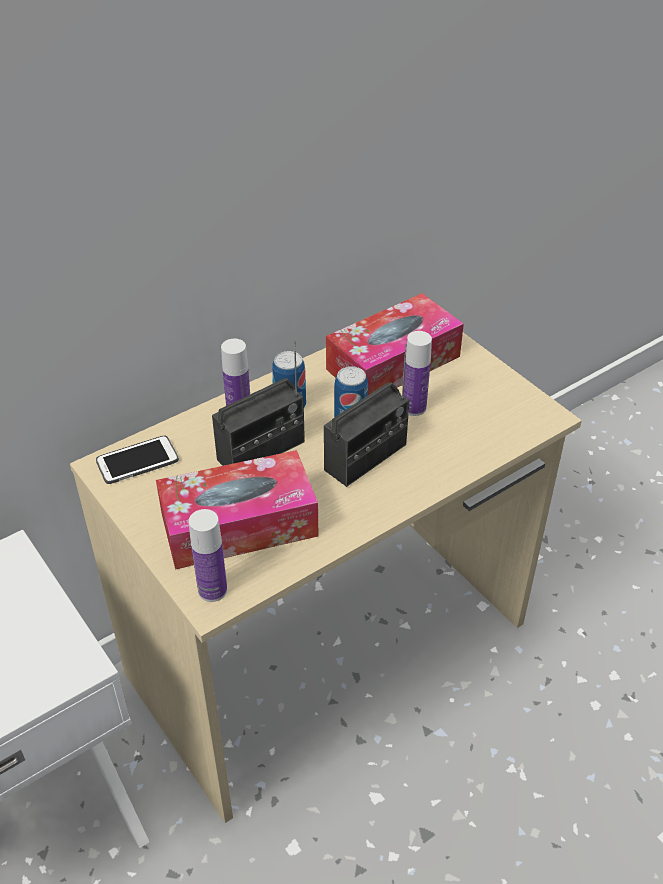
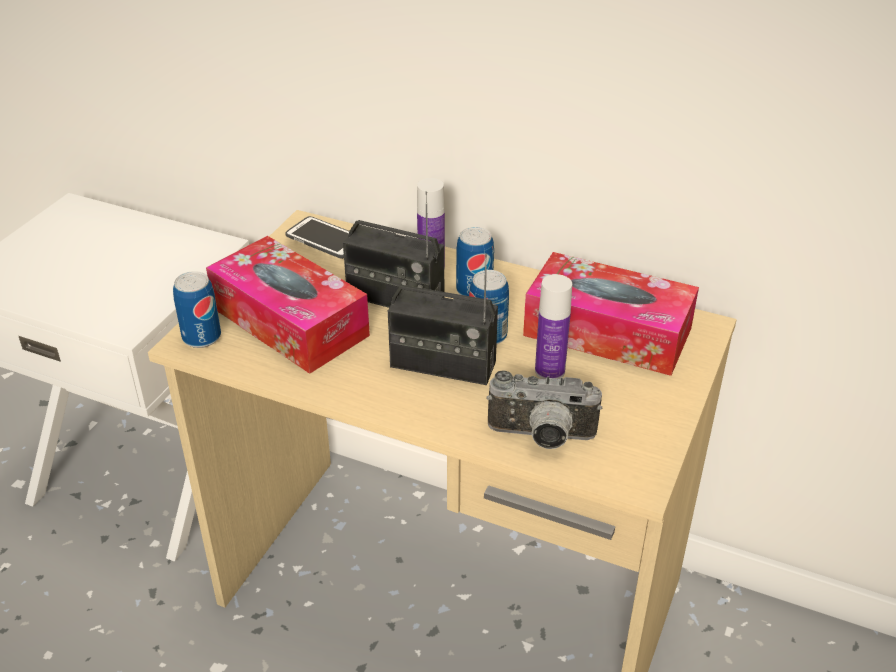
camera: 60 degrees right, 5 degrees down
(212, 590) = (202, 337): bottle -> can
(479, 441) = (541, 438): none -> camera

